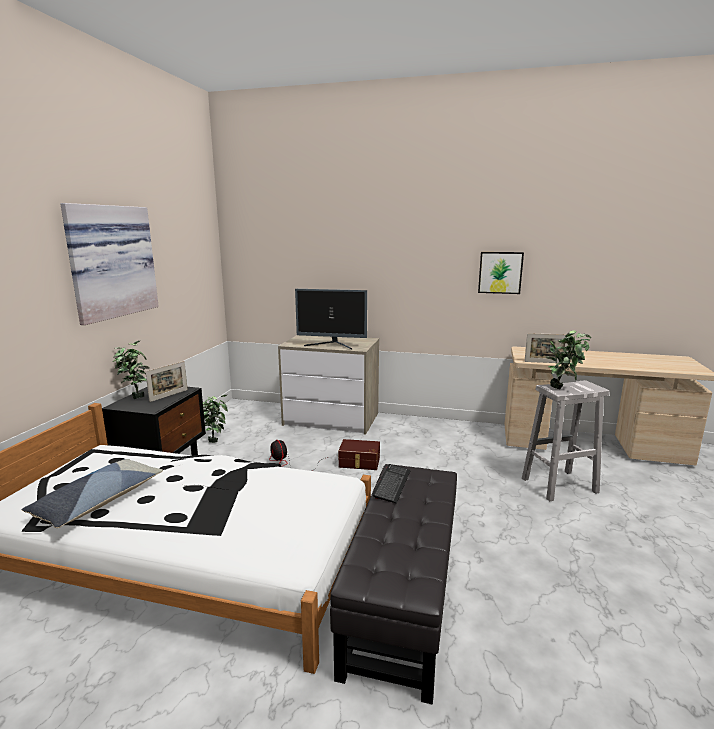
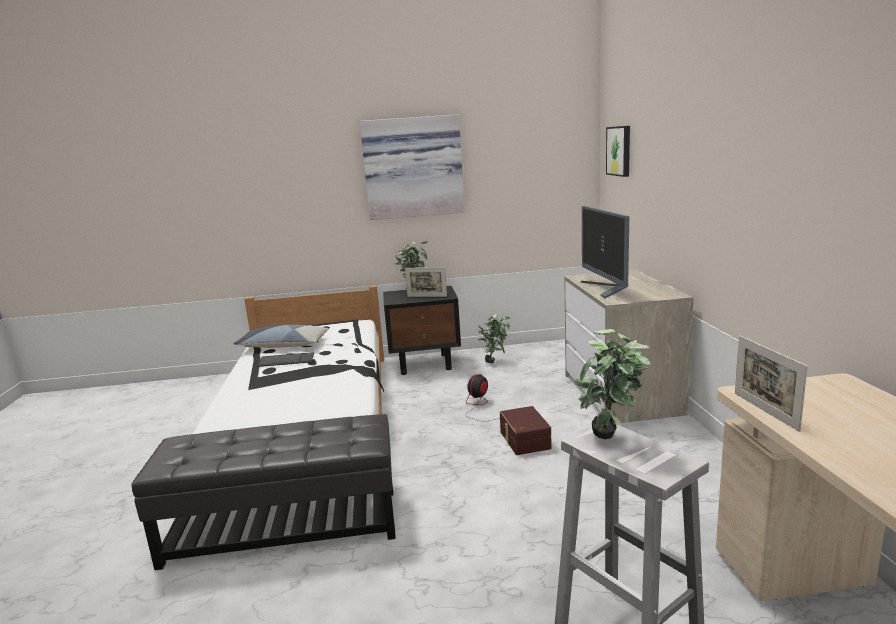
camera: 70 degrees right, 0 degrees up
(392, 484) = (332, 423): keyboard -> keyboard (286, 361)
(500, 272) = (843, 205): picture -> picture (619, 151)

